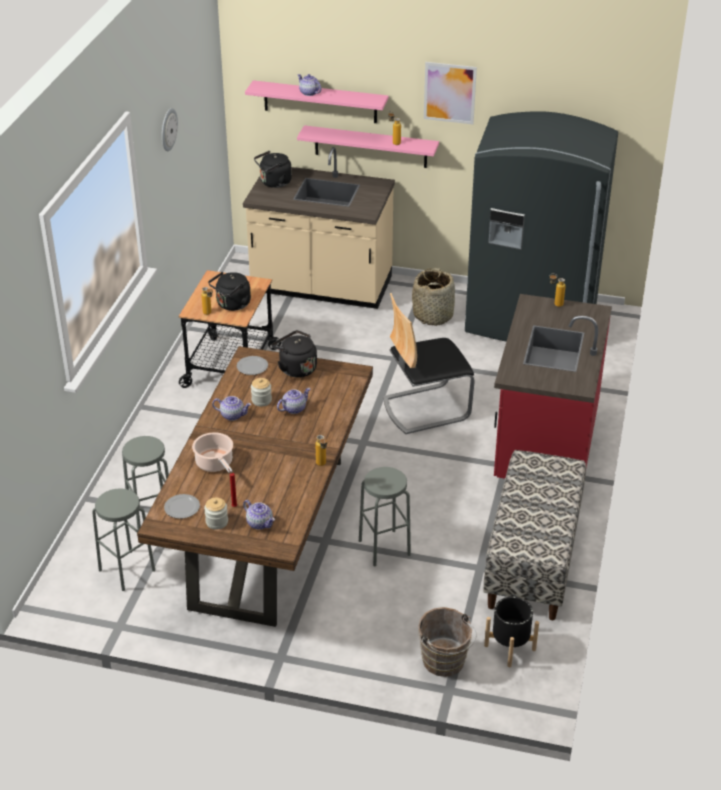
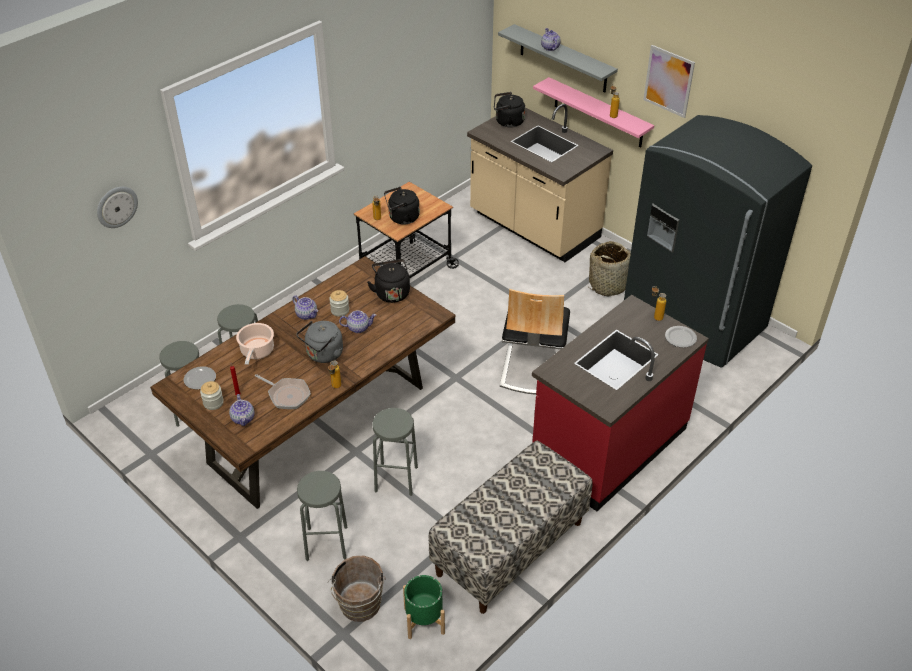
camera: 30 degrees right, 5 degrees up
(168, 129) = (388, 47): wall clock -> wall clock (116, 206)
(251, 367) = (358, 278): plate -> plate (680, 338)
(282, 488) = (287, 395): none -> frying pan
(283, 443) = (323, 355): none -> grey kettle
(320, 102) = (563, 59): pink shelf -> grey shelf
(368, 626) = (326, 543): none -> grey stool
(425, 408) = (532, 367): chair -> chair turned 90 degrees counterclockwise
(510, 647) = (424, 620): black planter -> green planter

